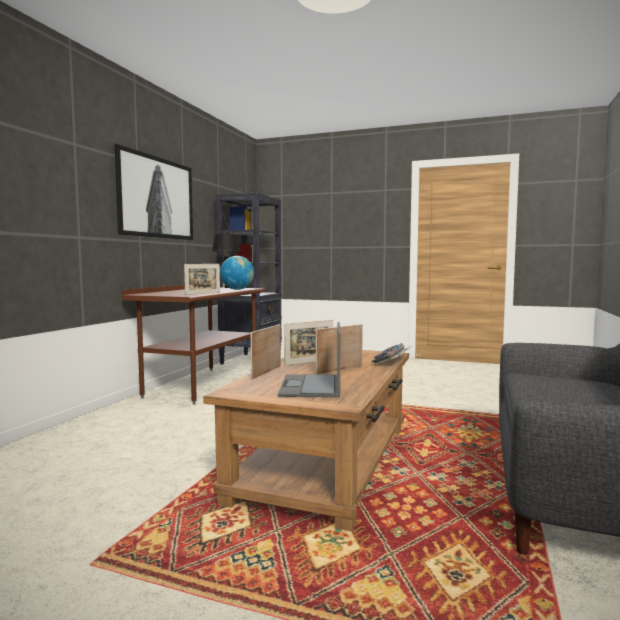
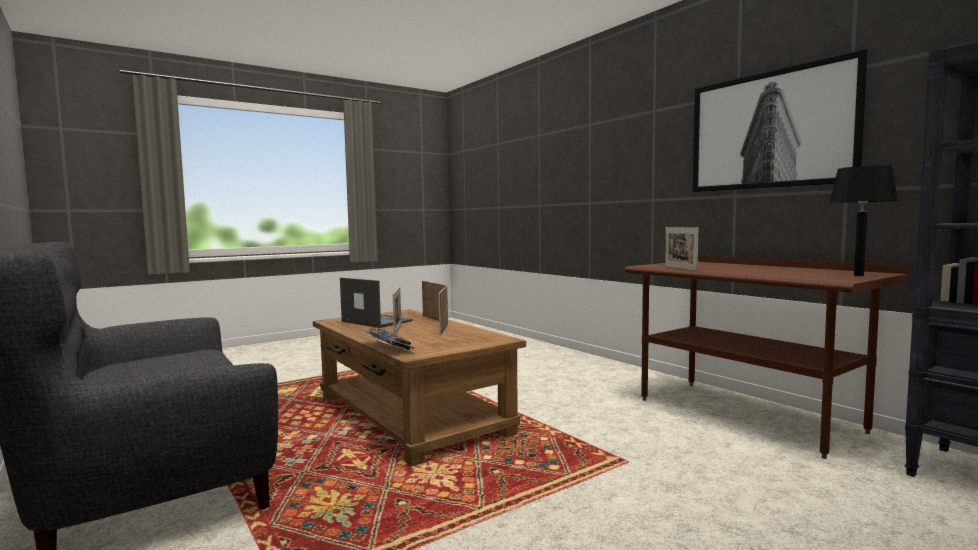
camera: 125 degrees right, 0 degrees up
(237, 289) = (780, 275): globe -> none

